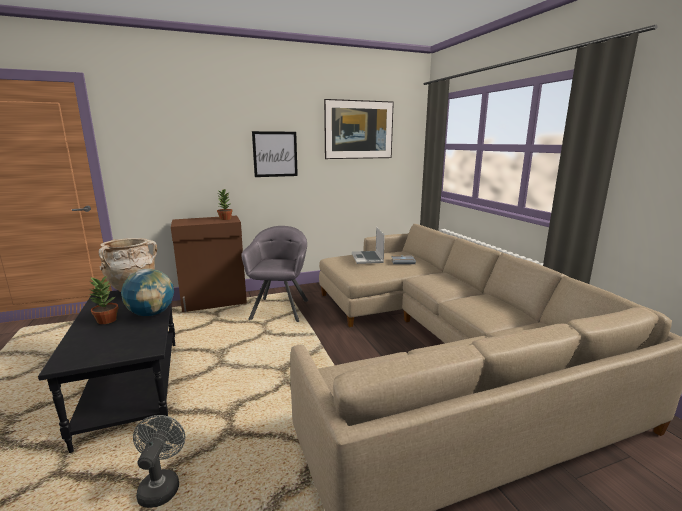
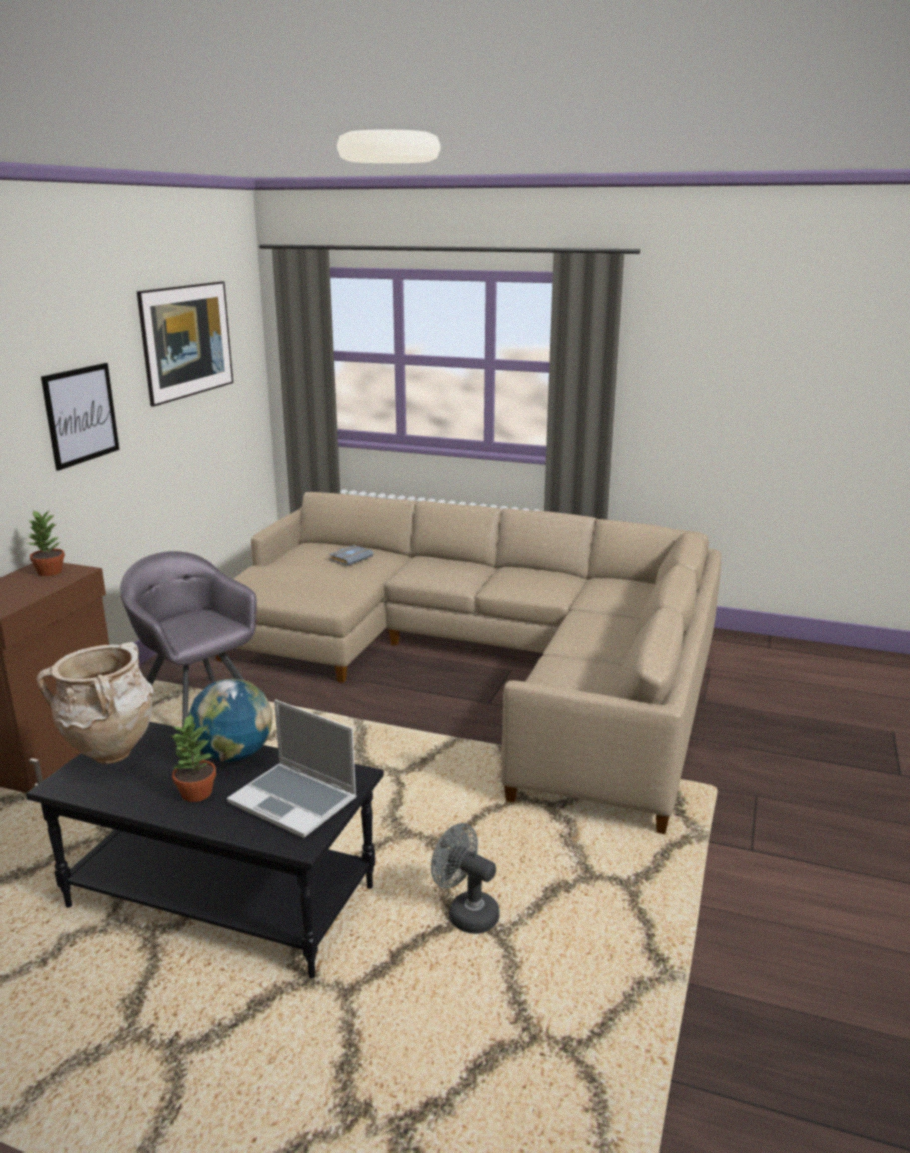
camera: 50 degrees left, 5 degrees up
(368, 258) = (295, 569): laptop -> laptop (295, 801)

